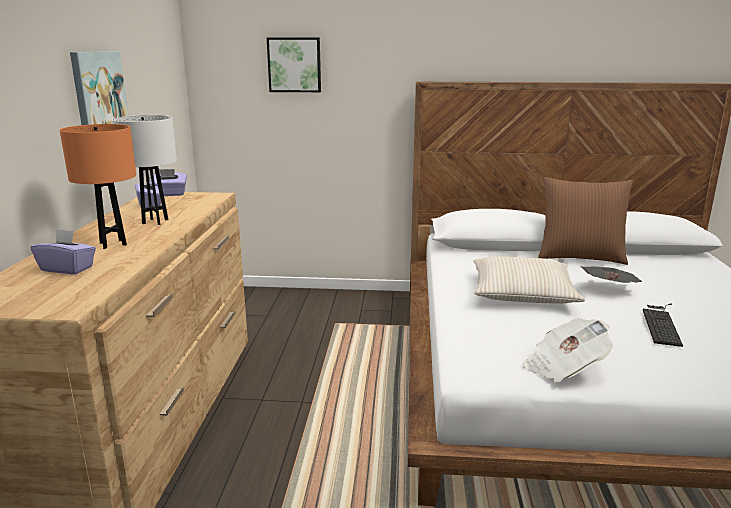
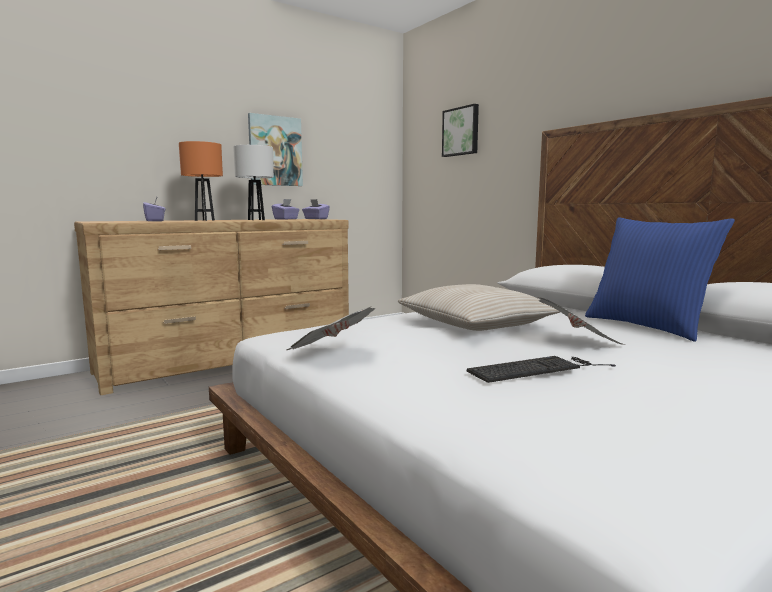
camera: 50 degrees right, 10 degrees down
(580, 257) = (647, 326): brown pillow -> blue pillow

